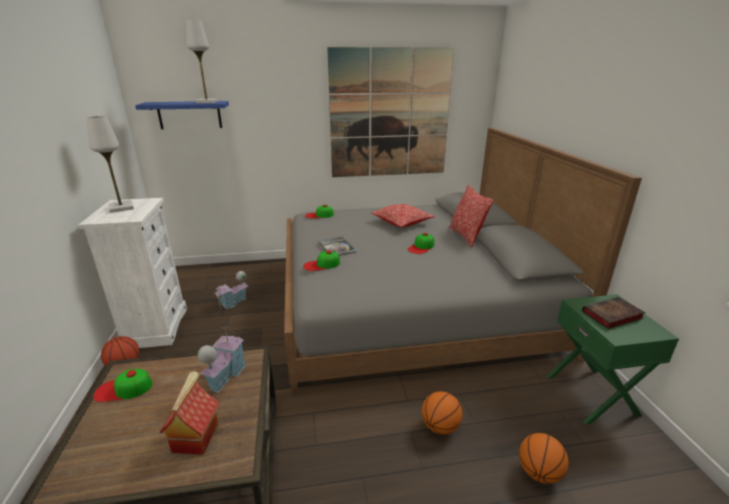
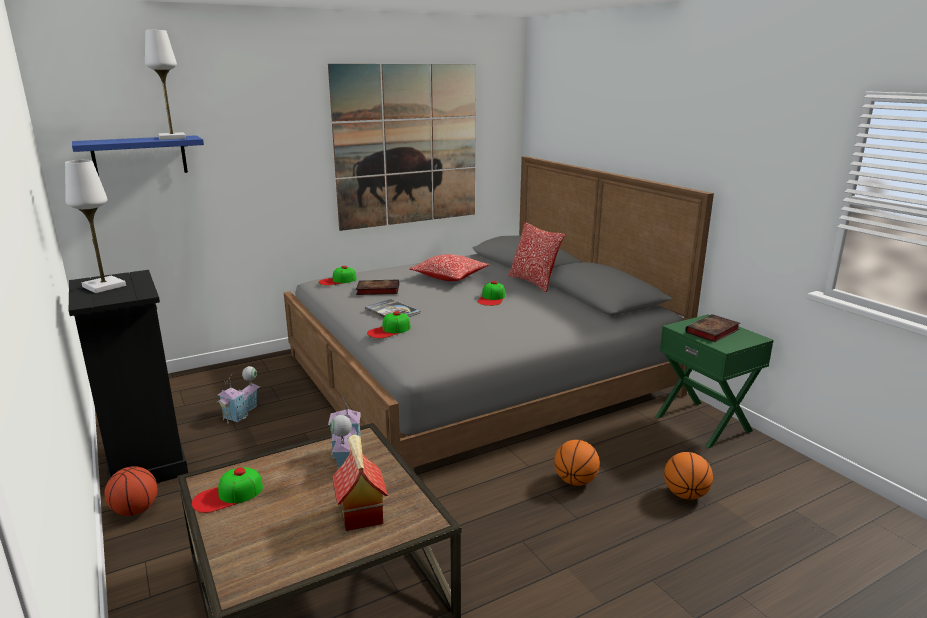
camera: 20 degrees left, 5 degrees down
(155, 327) = (145, 460): white dresser -> black dresser
(339, 227) = (376, 290): none -> book

